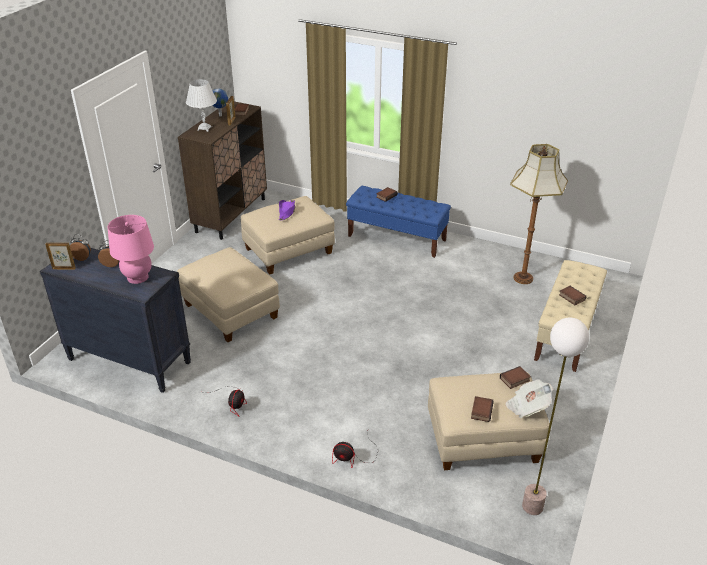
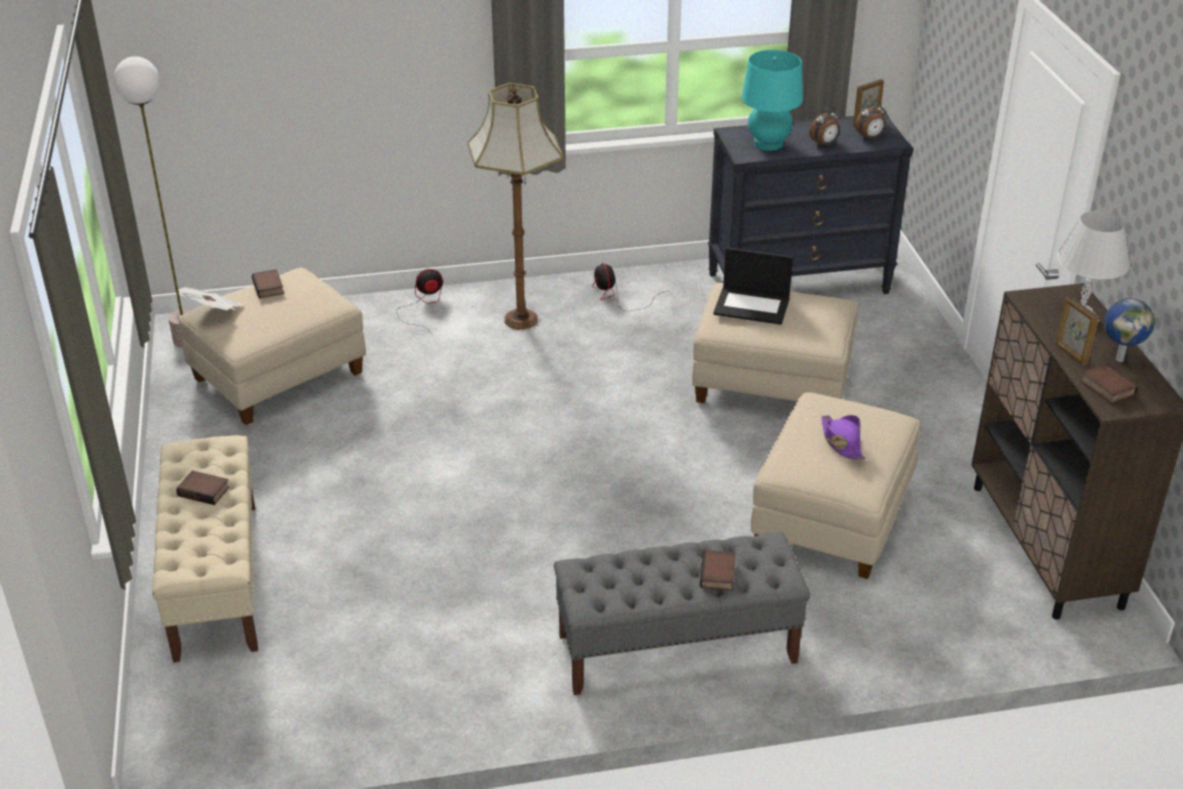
camera: 145 degrees right, 0 degrees up
(137, 277) = (768, 143): pink table lamp -> turquoise table lamp
(232, 278) = (752, 306): none -> laptop
(397, 238) = (676, 649): blue bench -> grey bench
(514, 380) = (244, 335): book -> none
(524, 278) = (347, 666): floor lamp -> floor lamp (519, 320)

